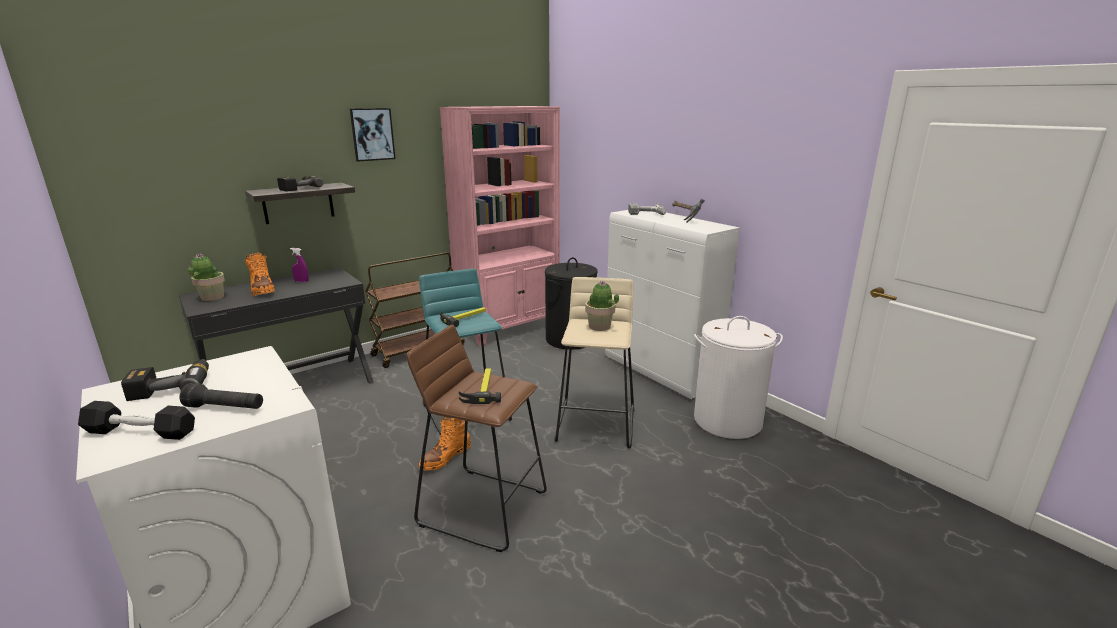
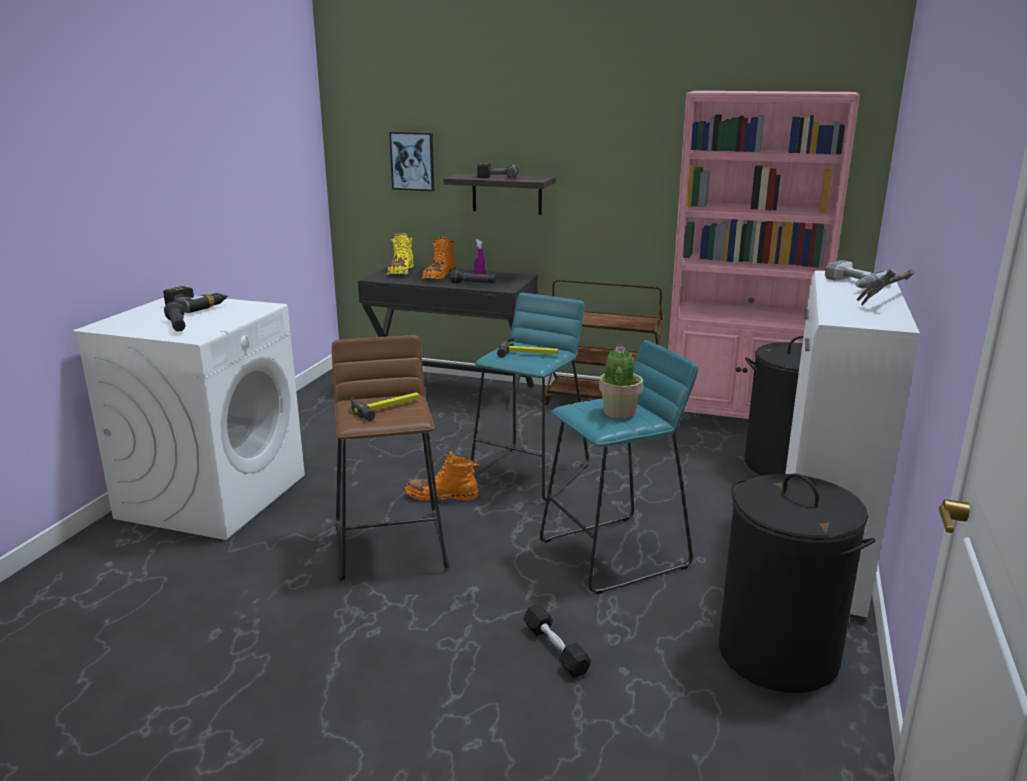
camera: 55 degrees right, 0 degrees up
(140, 432) = (131, 322): black dumbbell -> black dumbbell (555, 649)
(212, 297) = (401, 272): potted plant -> yellow boot
(311, 287) = (473, 284): none -> black flashlight
(372, 134) = (600, 122): picture -> picture (412, 161)
(596, 424) = (615, 554): beige stool -> turquoise stool
(727, 420) = (778, 654): white laundry basket -> black laundry basket

